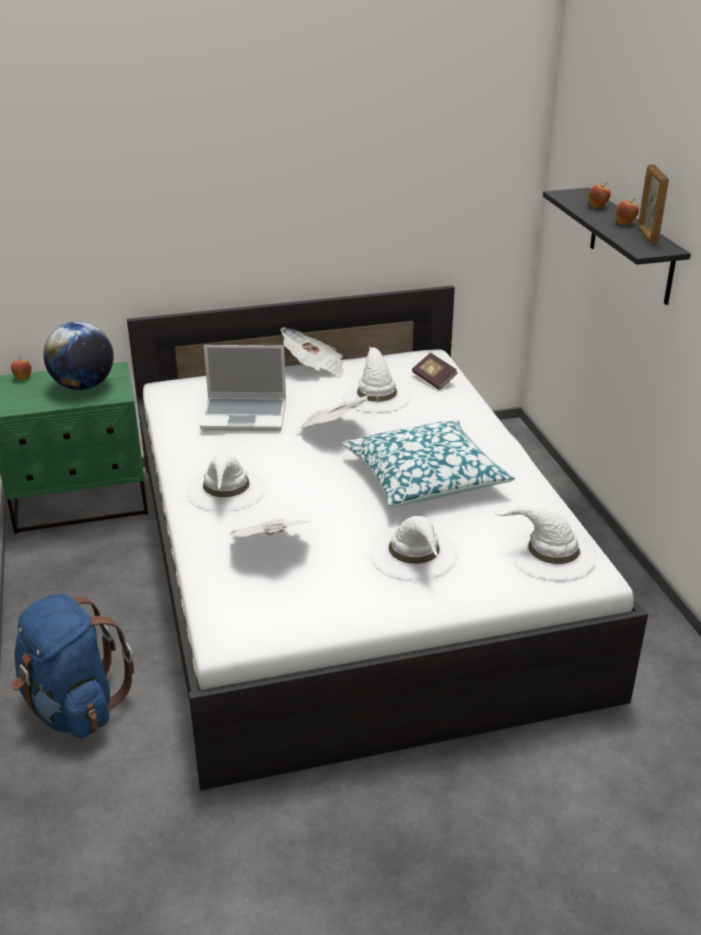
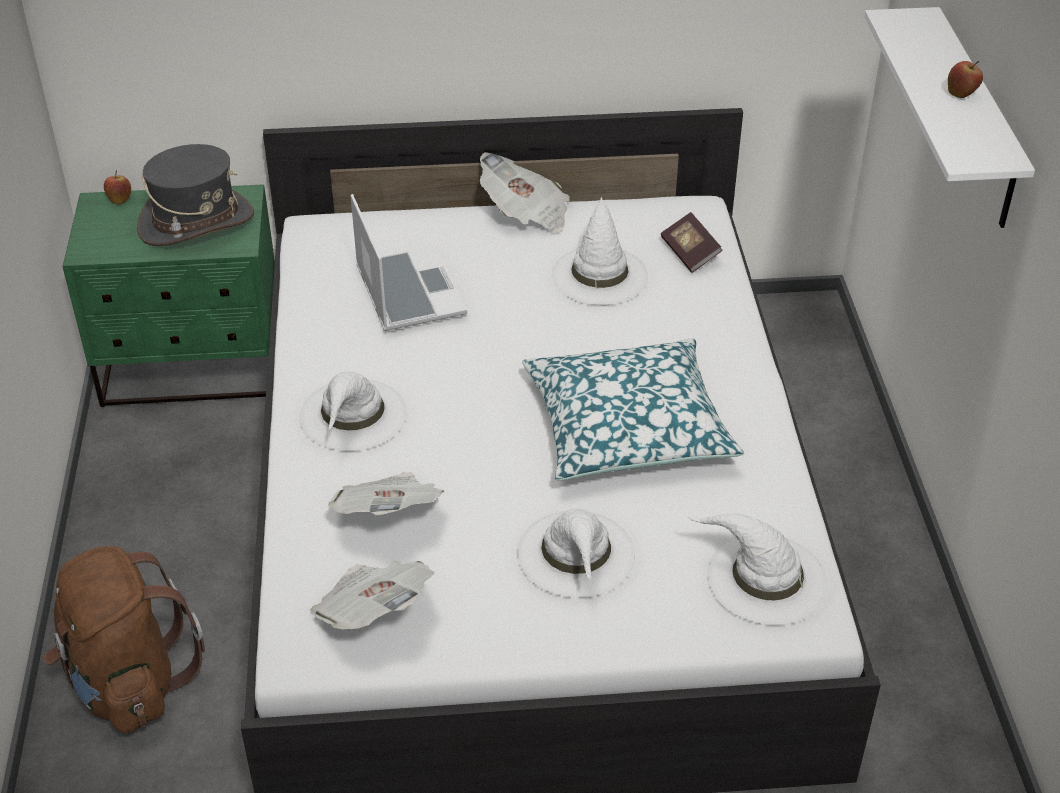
camera: 10 degrees right, 10 degrees up
(73, 708) = (128, 682): blue backpack -> brown backpack
(83, 386) = (196, 223): globe -> grey hat
(245, 415) = (407, 291): laptop -> laptop turned 120 degrees counterclockwise
(333, 429) = (522, 328): newspaper -> newspaper (373, 612)
(598, 206) = (935, 52): apple -> none
(631, 246) = (975, 120): black shelf -> white shelf
(647, 236) = (983, 126): picture frame -> none

